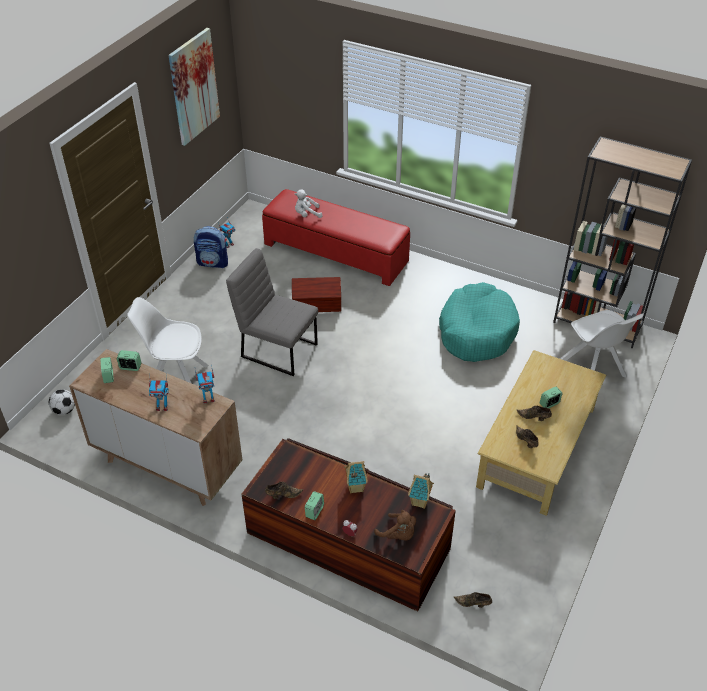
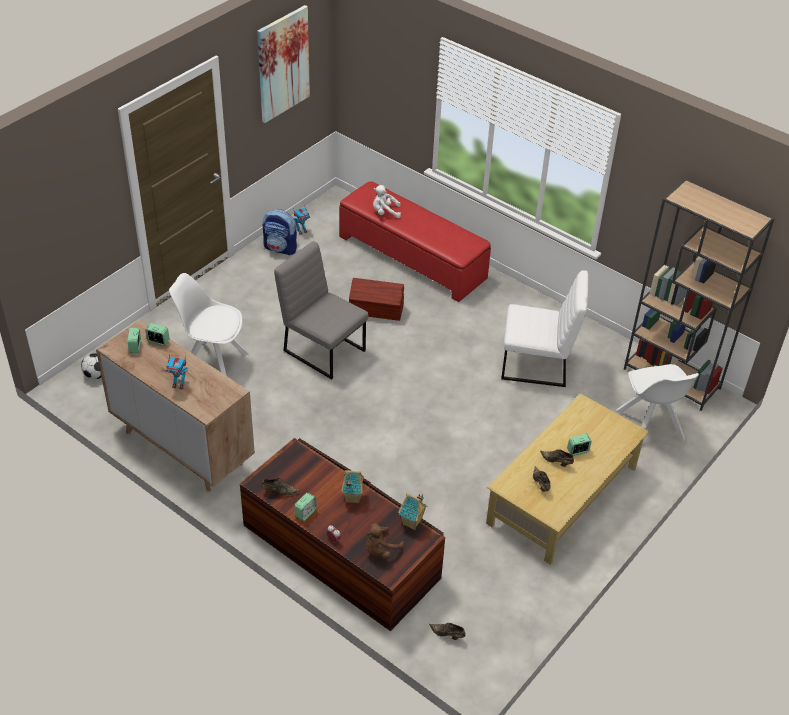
camera: 10 degrees right, 0 degrees up
(208, 399) = (225, 385): toy robot -> none
(398, 534) = (381, 550): brown plush toy -> brown plush toy turned 90 degrees clockwise
(476, 331) = (537, 365): turquoise dog bed -> white chair

